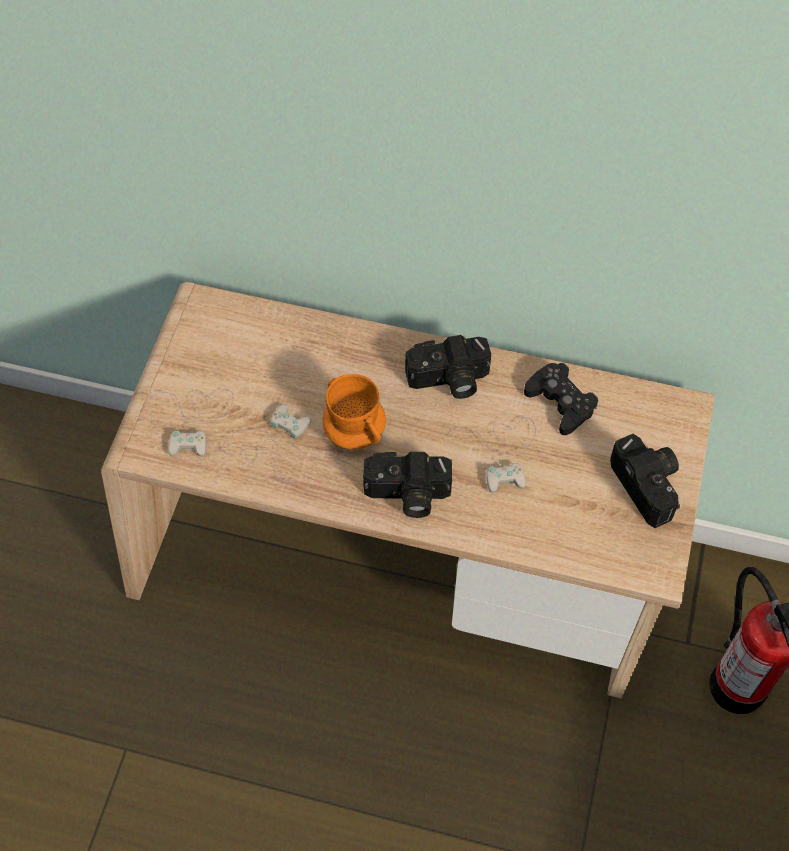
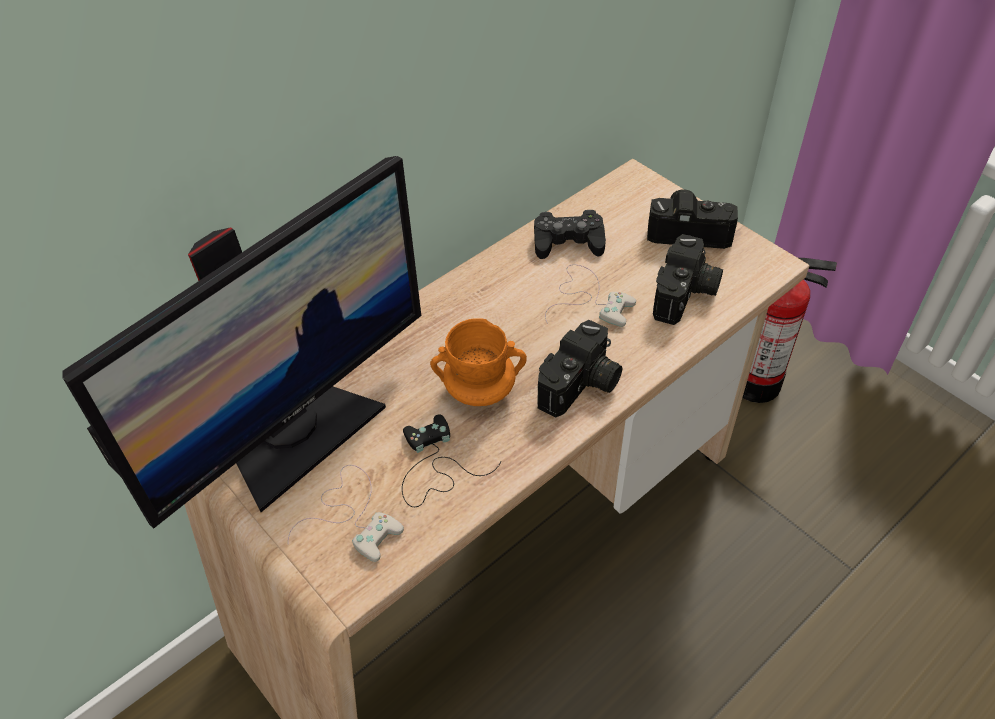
camera: 55 degrees left, 10 degrees down
(237, 346) = (297, 435): none -> monitor
(268, 443) = (435, 466): white game controller -> black game controller
(449, 381) = (484, 299): camera -> camera (686, 295)

